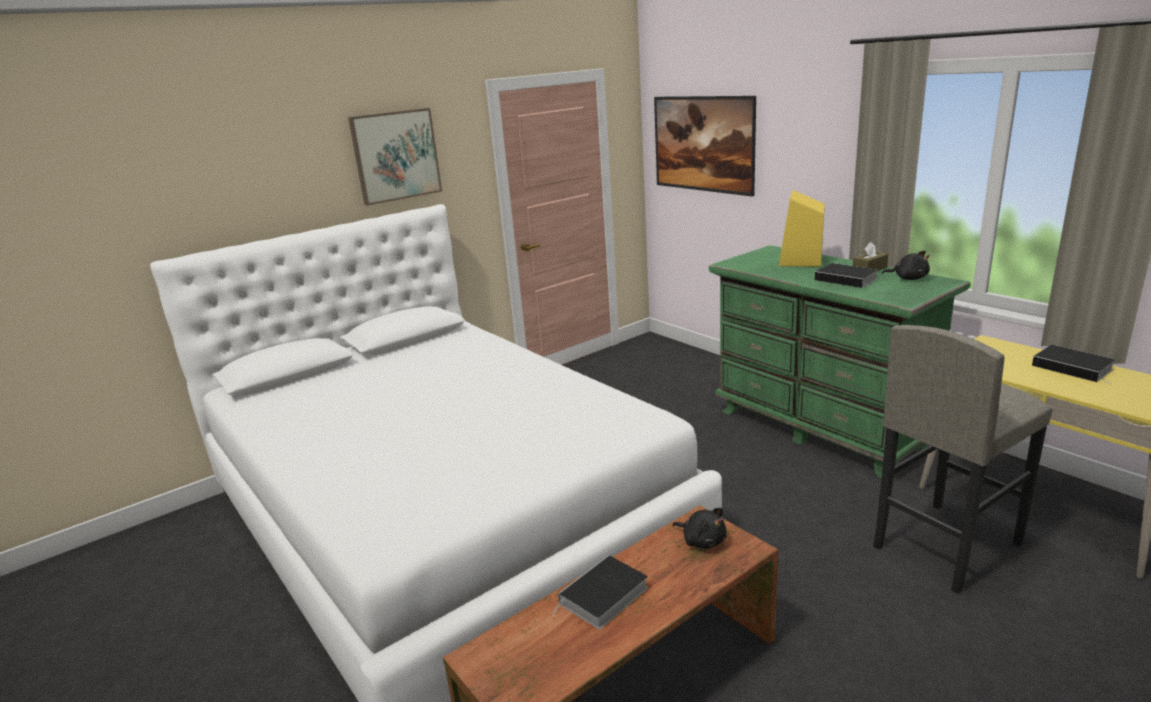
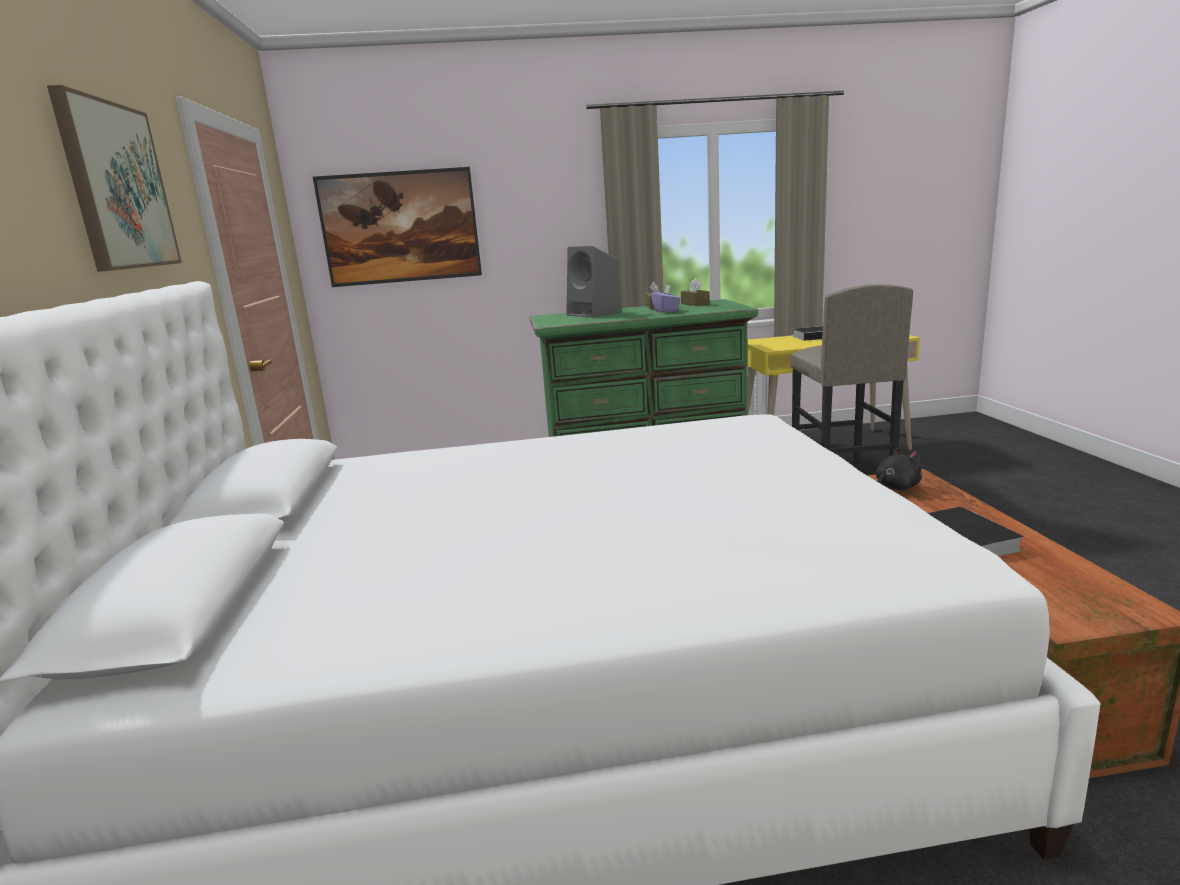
camera: 60 degrees left, 5 degrees down
(801, 261) = (595, 313): yellow speaker -> grey speaker
(847, 279) = (666, 310): book -> purple tissue box
(908, 278) = (695, 304): black plush toy -> brown tissue box

